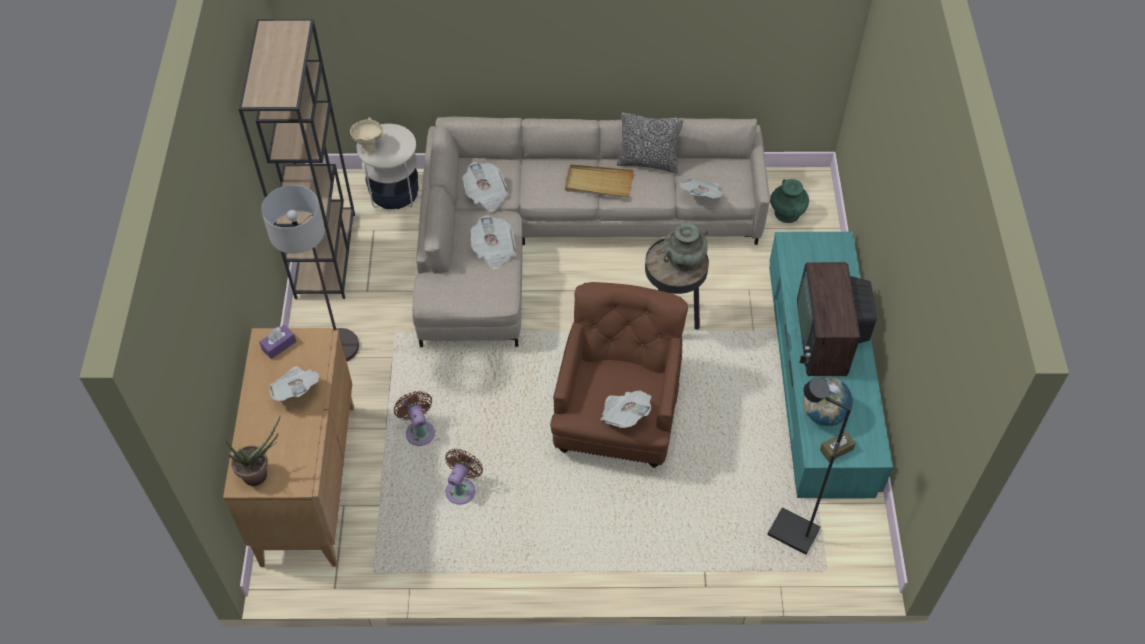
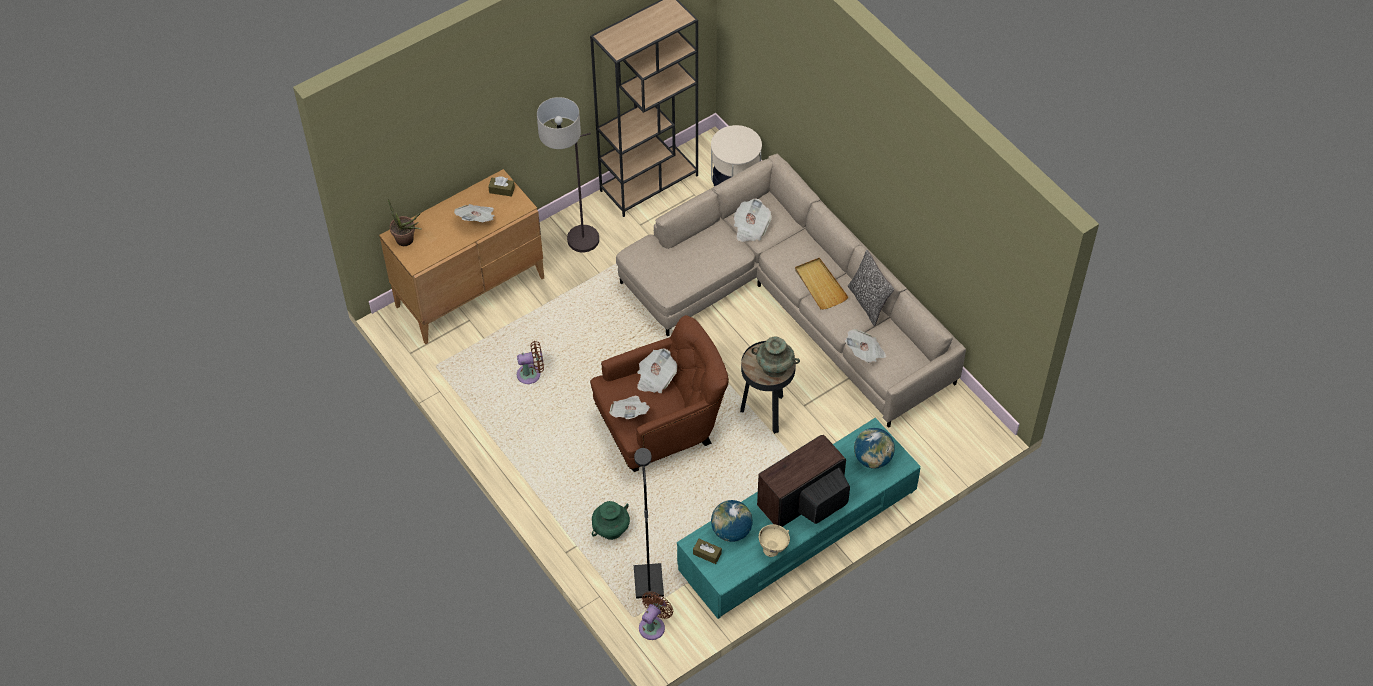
camera: 55 degrees right, 0 degrees up
(279, 345) = (502, 190): purple tissue box -> brown tissue box
(369, 146) = (726, 136): beige bowl -> beige bowl (773, 549)
(419, 430) = (555, 324): brown fan -> brown fan (653, 625)
(493, 250) = (705, 262): newspaper -> newspaper (655, 378)
(787, 213) = (937, 430): green vase -> green vase (611, 530)
(819, 259) = (872, 459): none -> globe

